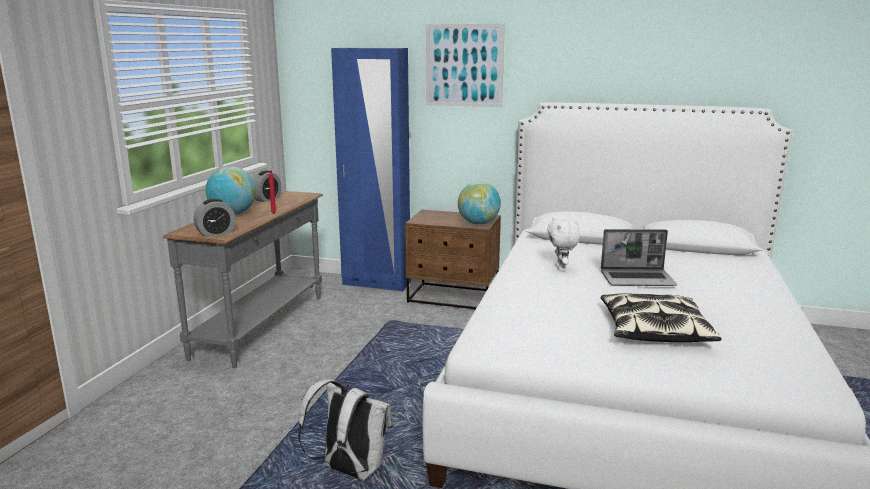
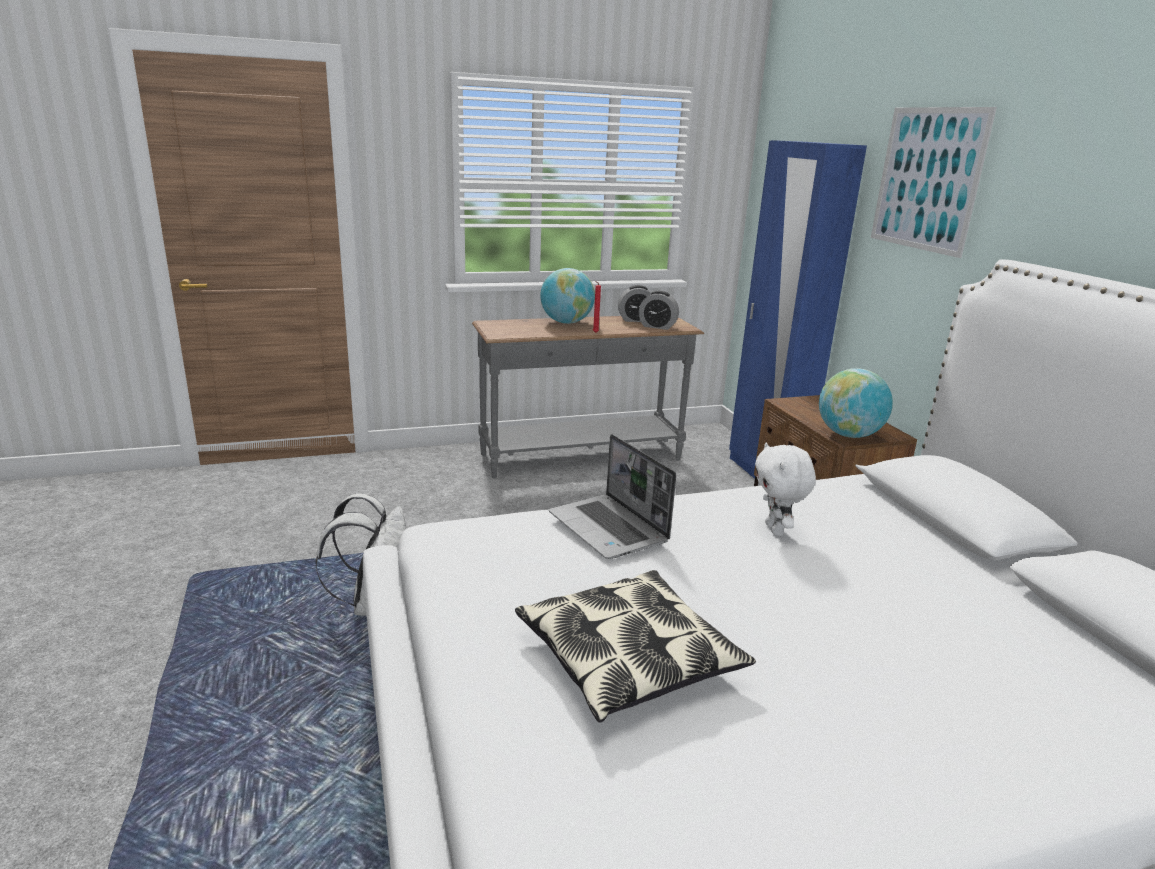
camera: 55 degrees right, 5 degrees up
(216, 233) = (501, 332): alarm clock -> alarm clock (657, 326)
(561, 269) = (776, 530): white plush toy -> white plush toy turned 60 degrees counterclockwise
(638, 279) = (833, 602): laptop -> laptop (609, 528)

